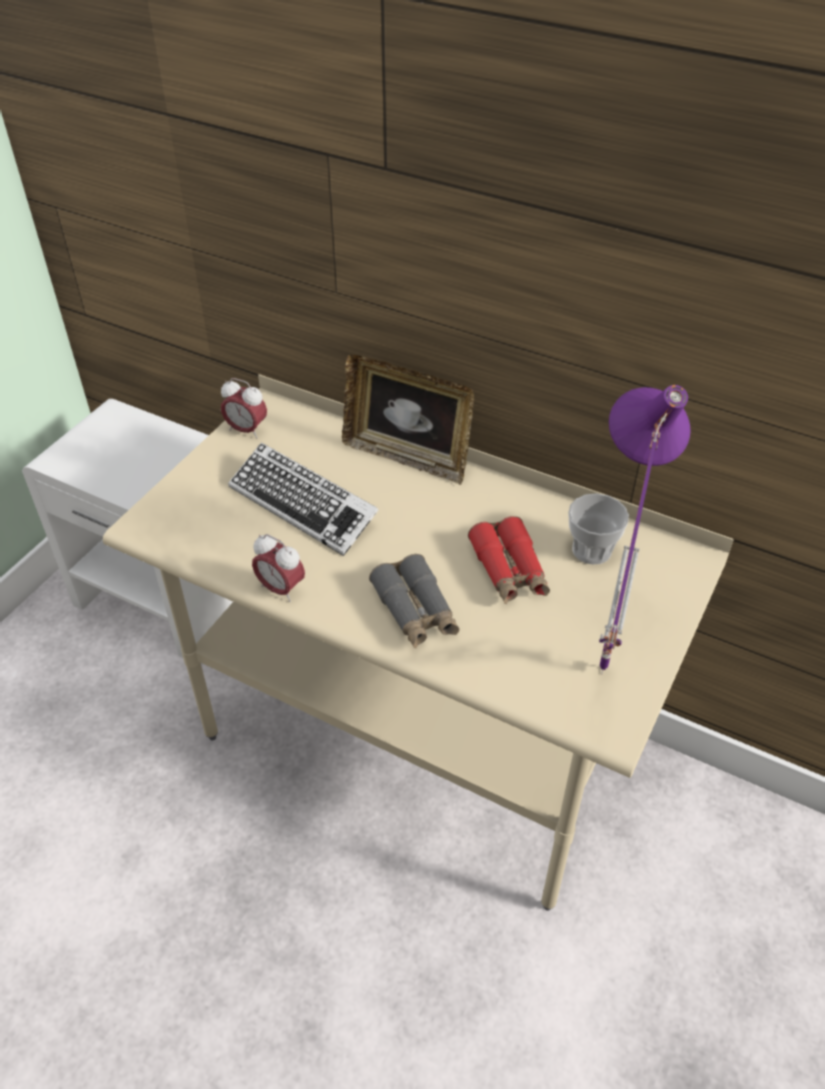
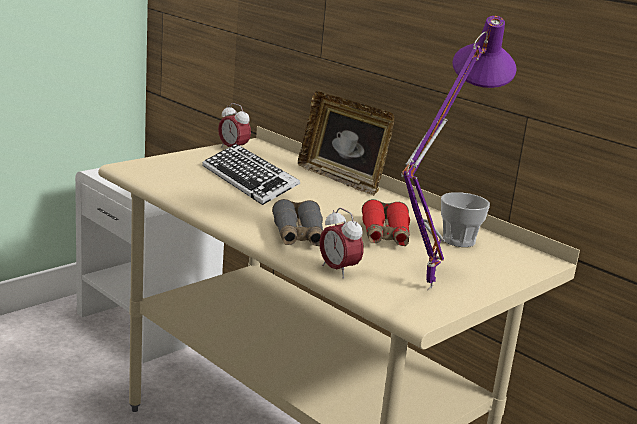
camera: 15 degrees right, 25 degrees down
(281, 589) = (205, 207): alarm clock -> alarm clock (338, 270)

